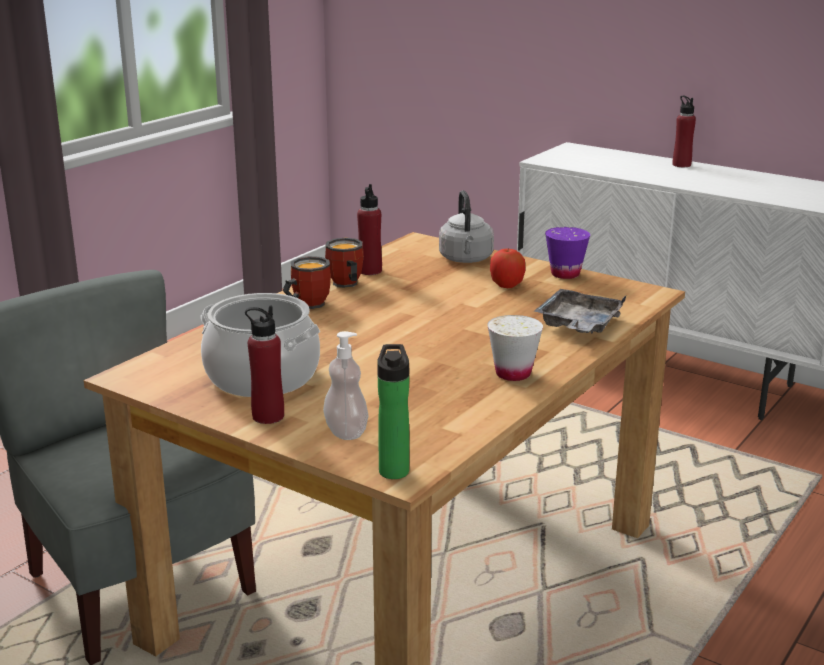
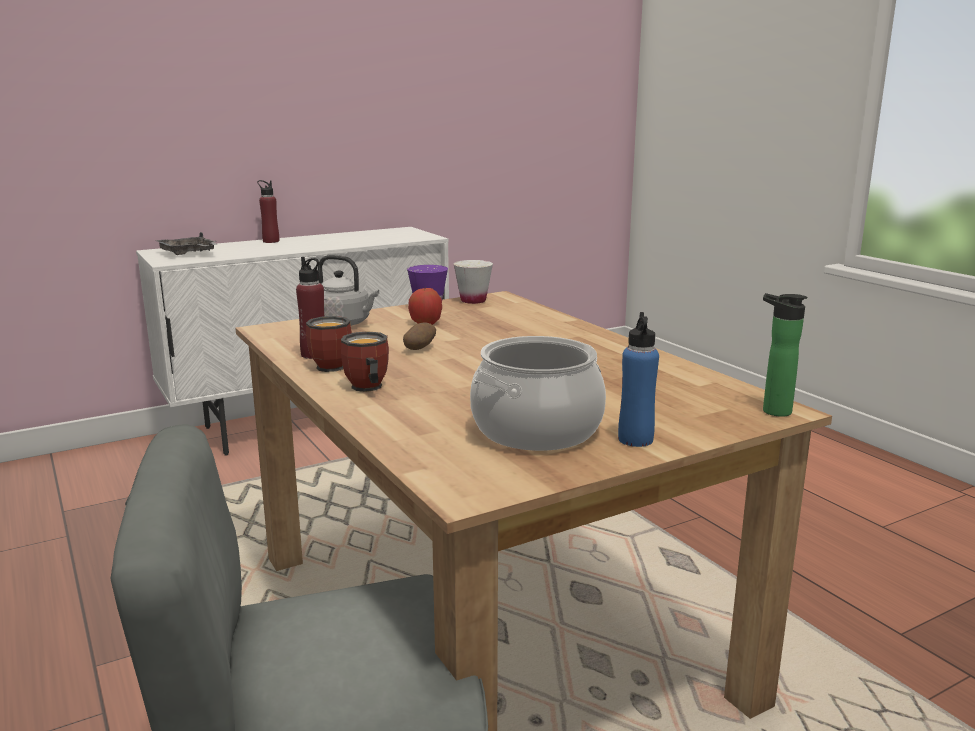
camera: 65 degrees left, 5 degrees down
(268, 416) = (635, 439): red bottle -> blue bottle
(346, 432) = (690, 416): soap dispenser -> none
(426, 299) = (419, 349): none -> potato
(513, 374) = (612, 351): white cup -> white cup (473, 301)
(578, 325) = (537, 321): grey tray -> grey tray (188, 253)

